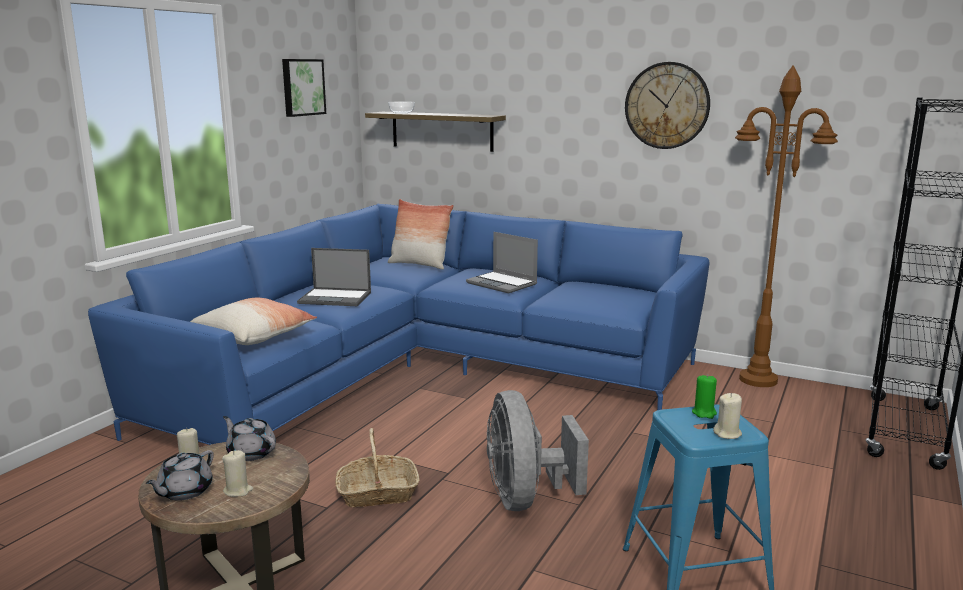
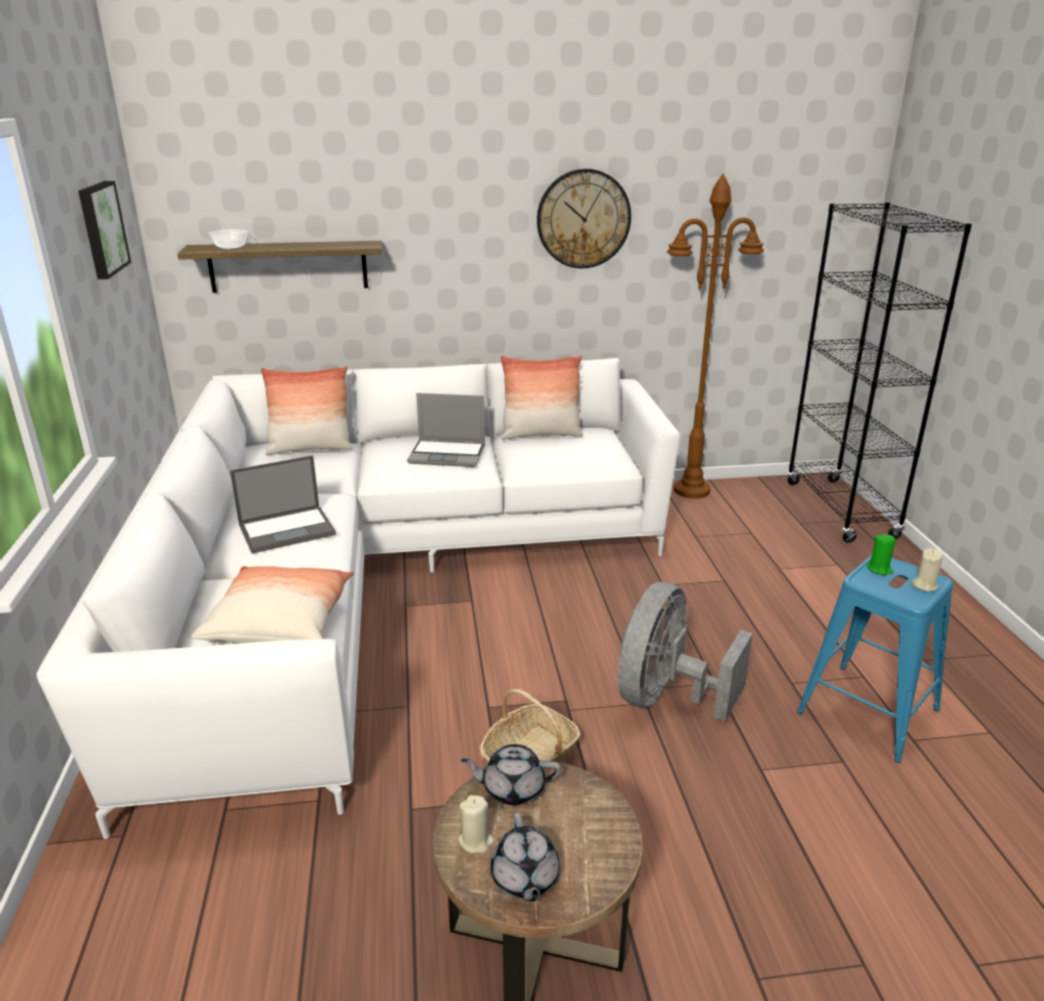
camera: 35 degrees left, 10 degrees up
(238, 491) = (578, 844): beige candle -> none
(418, 370) = (375, 582): blue sofa -> white sofa
(525, 498) = (666, 697): grey fan -> grey fan turned 75 degrees clockwise
(593, 286) = (541, 435): none -> pillow

